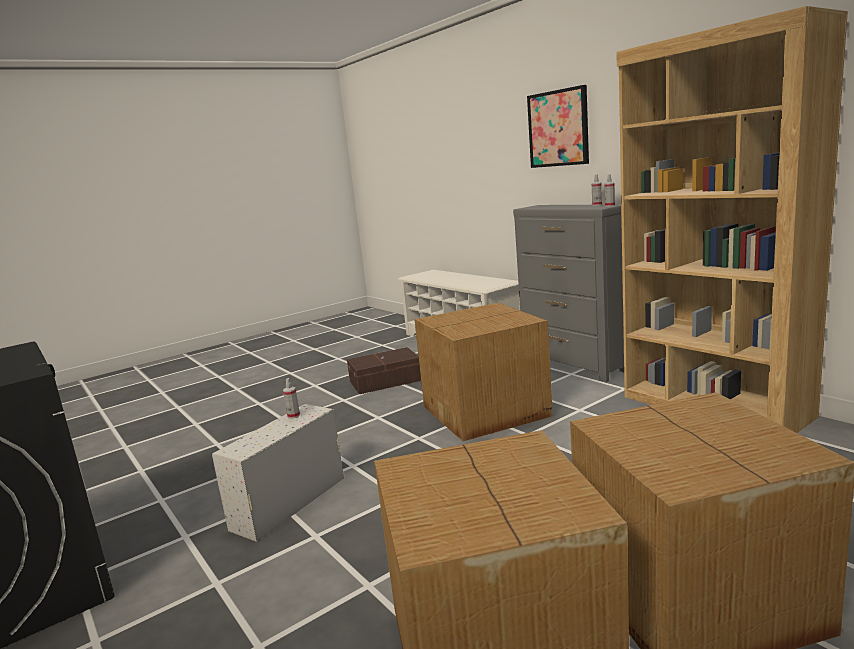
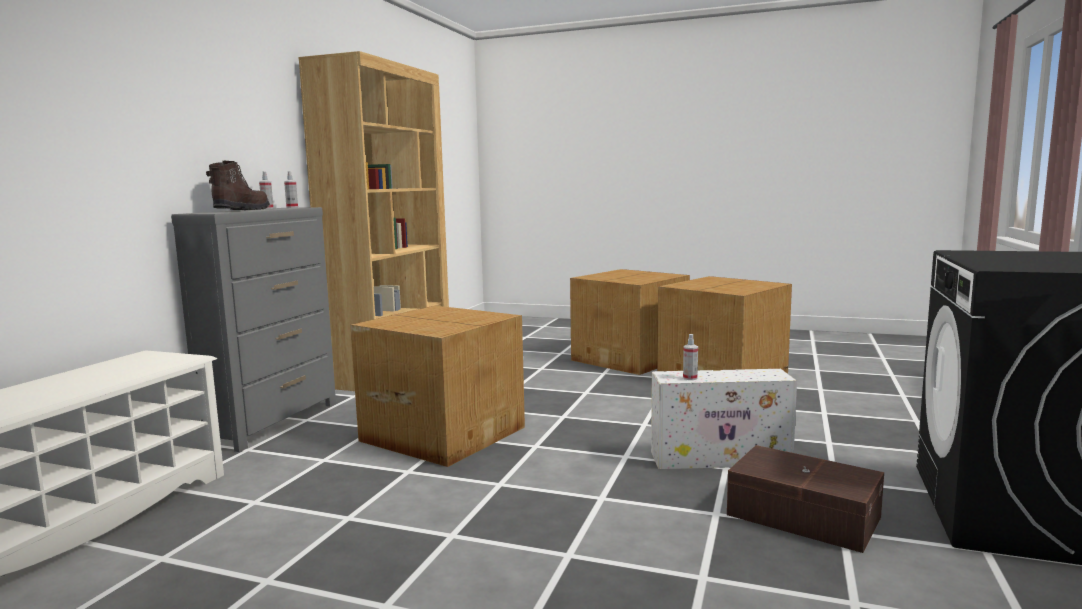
camera: 125 degrees left, 5 degrees down
(386, 381) = (346, 527): brown storage box -> brown storage box (802, 515)
(558, 128) = (190, 103): picture -> none
(564, 206) = (241, 210): none -> brown boot

